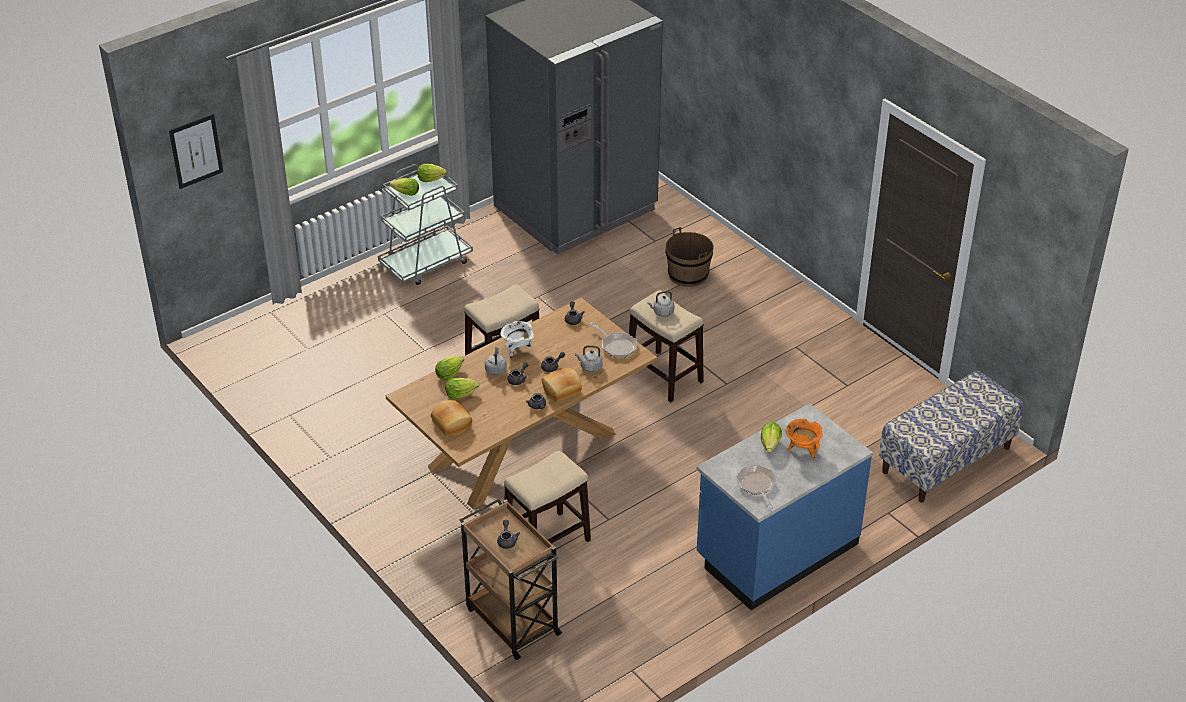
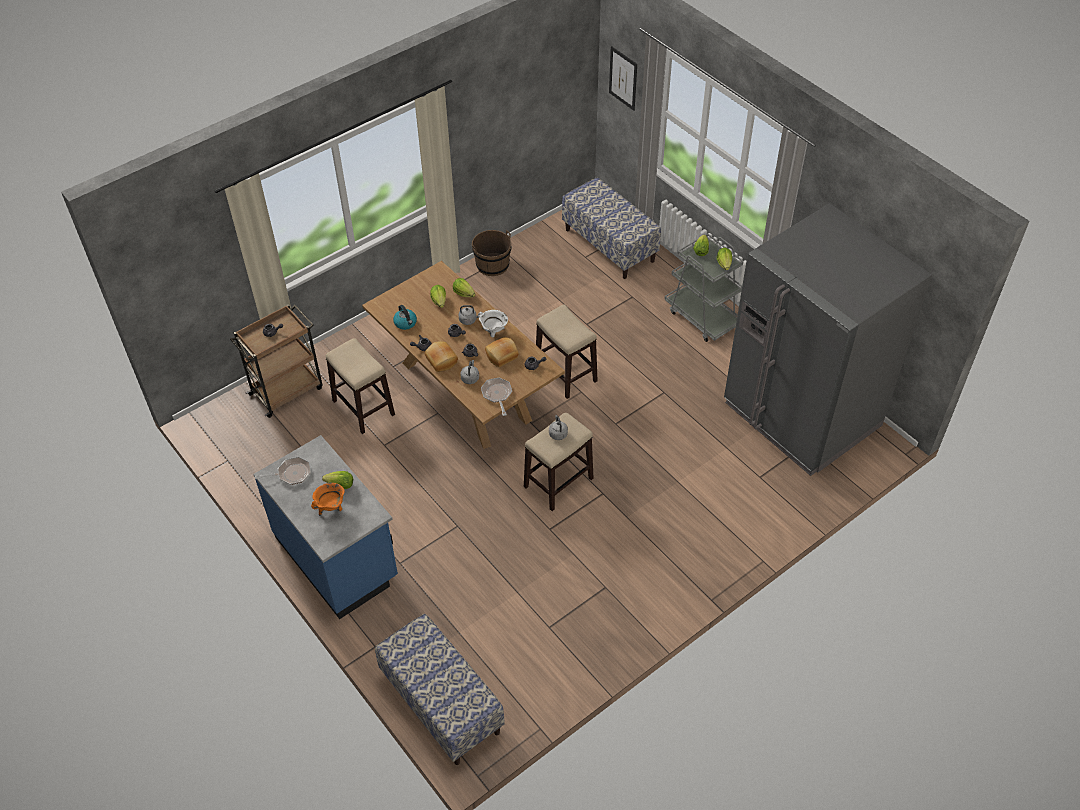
camera: 90 degrees right, 10 degrees up
(291, 328) = (610, 245): none -> bench
(452, 423) = (406, 299): bread -> bread (502, 356)
(496, 422) = (406, 323): none -> kettle
(616, 346) = (497, 395): frying pan -> frying pan turned 120 degrees clockwise
(688, 275) = (709, 502): brown bucket -> brown bucket (492, 265)

